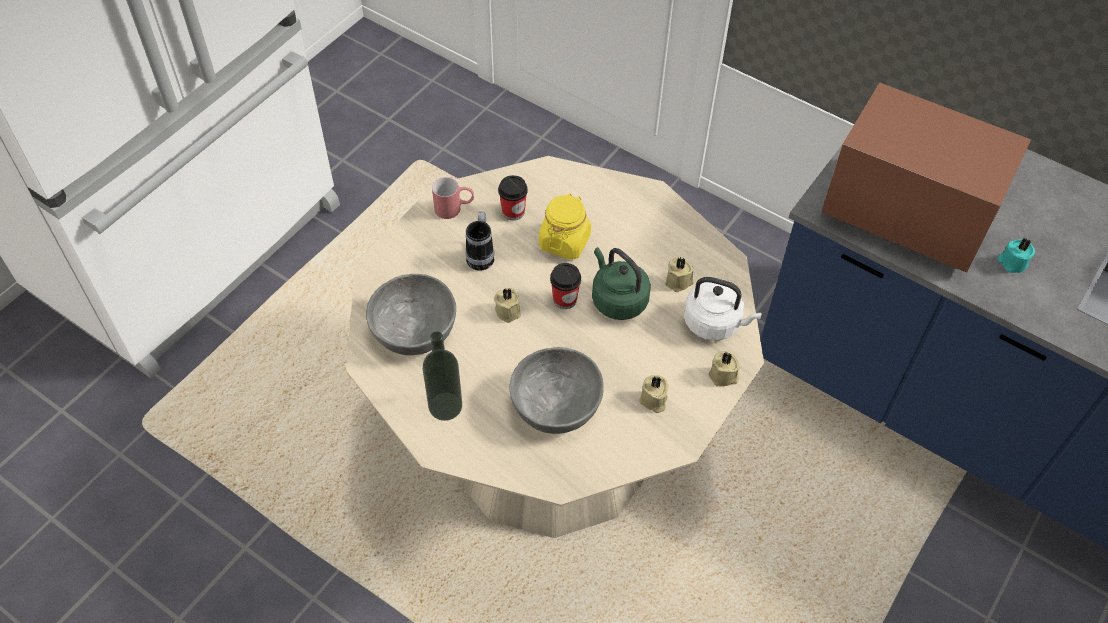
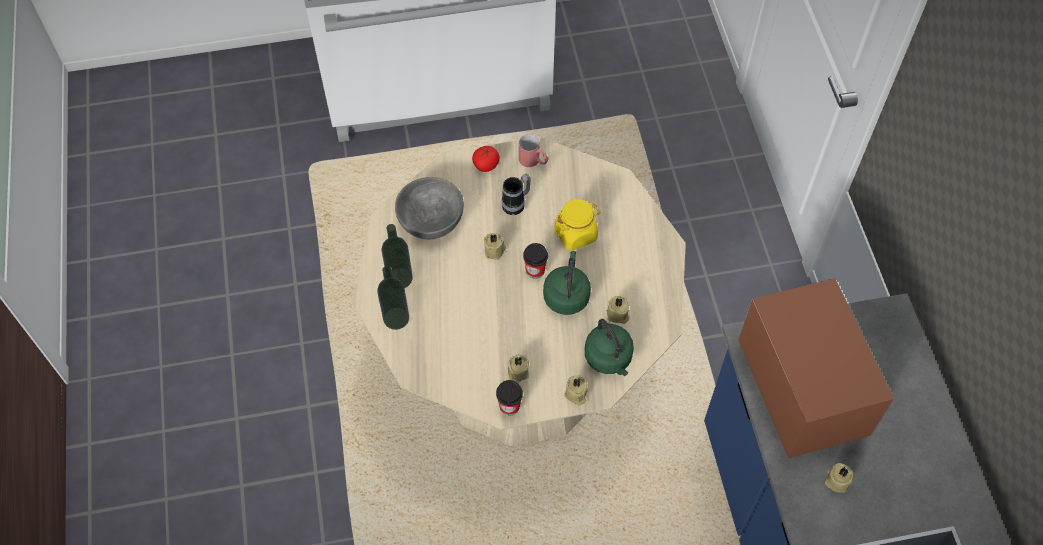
camera: 45 degrees right, 5 degrees up
(412, 242) = (486, 165): none -> tomato
(484, 445) = (396, 318): none -> bottle
(513, 212) = (566, 190): cup -> cup (509, 406)
(555, 405) = (459, 328): grey bowl -> none
(715, 323) = (609, 359): white kettle -> green kettle
(1012, 262) = (837, 480): turquoise candle -> beige candle

